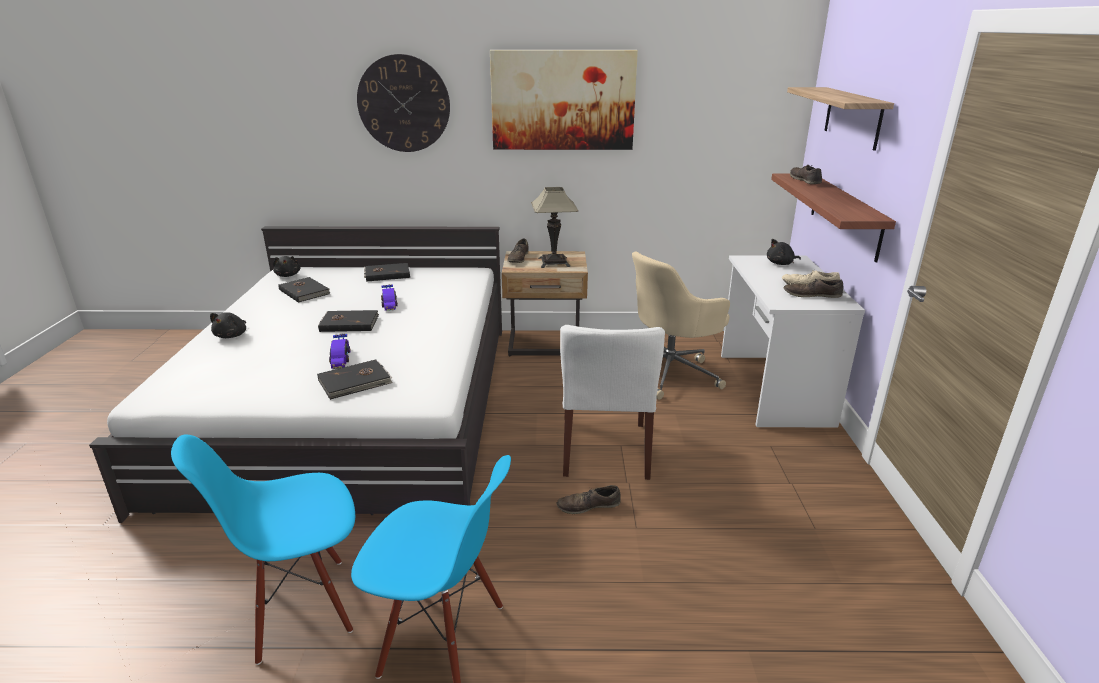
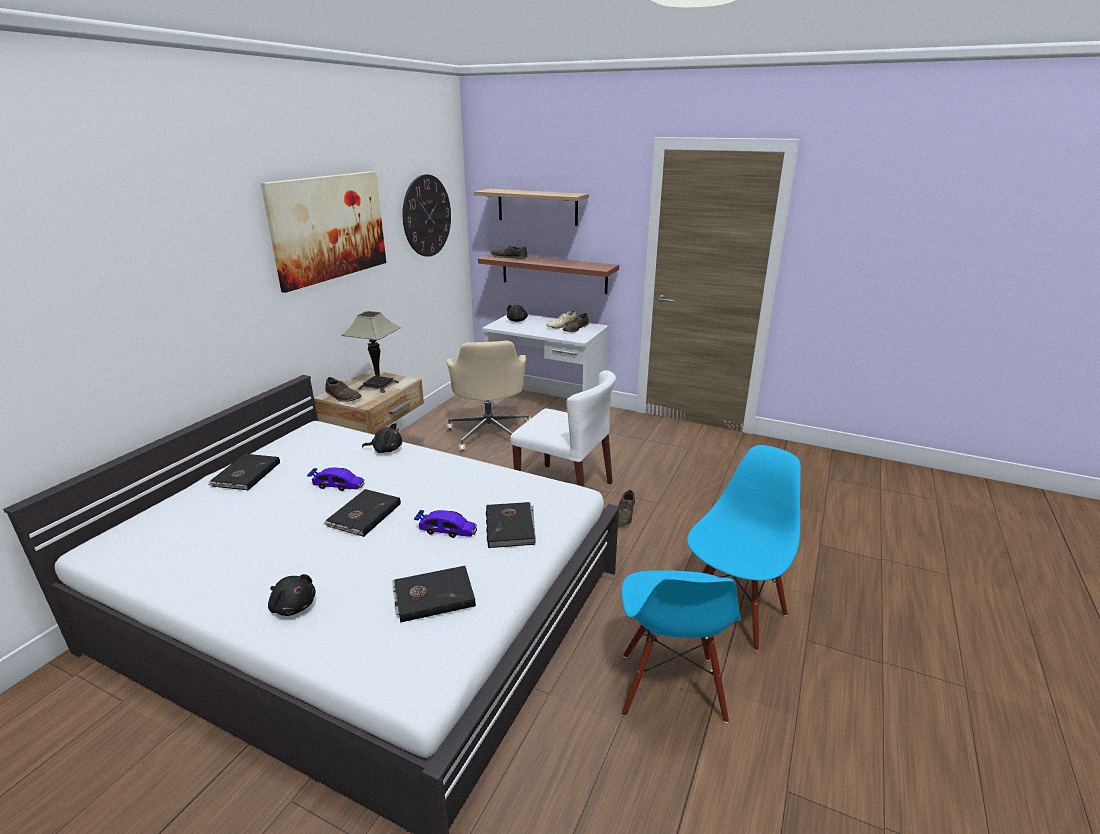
camera: 65 degrees left, 0 degrees up
(288, 275) = (124, 546): black plush toy -> black plush toy (386, 449)
(305, 291) = (214, 537): black book -> black book (433, 595)
(404, 104) = (179, 262): wall clock -> wall clock (427, 216)

